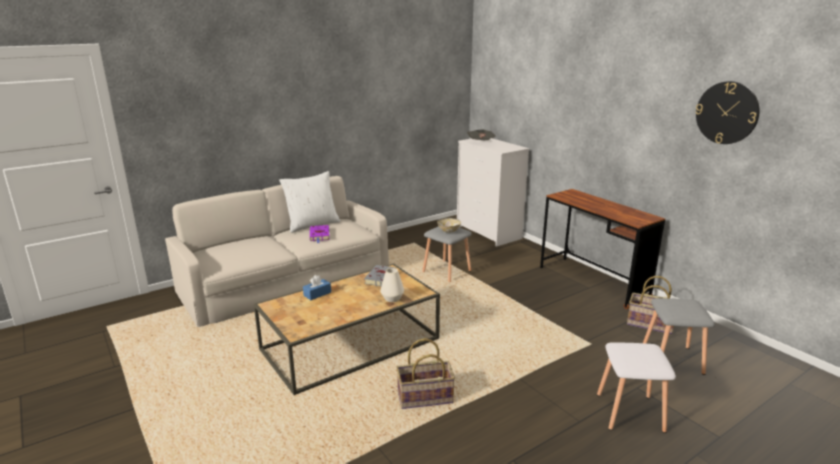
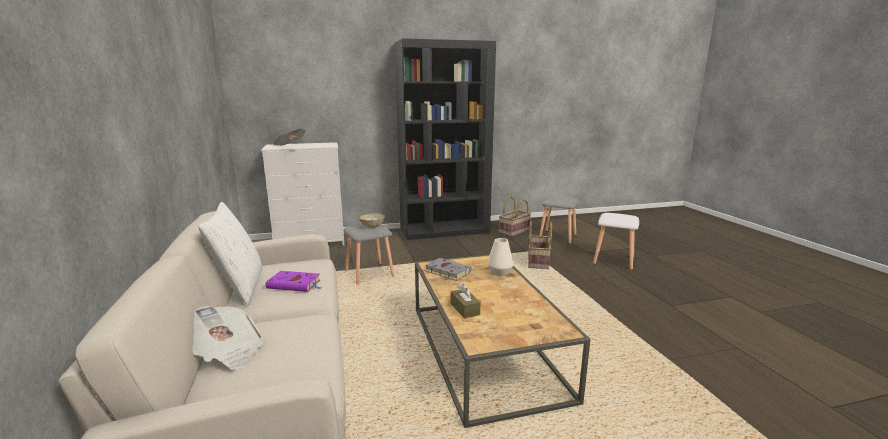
camera: 70 degrees left, 5 degrees down
(239, 243) = (227, 353): none -> newspaper
(317, 294) = (465, 309): blue tissue box -> brown tissue box
(425, 398) = (593, 325): basket -> basket (538, 262)
(593, 282) = (445, 231): brown desk -> black bookcase
(727, 113) = (507, 79): wall clock -> none

